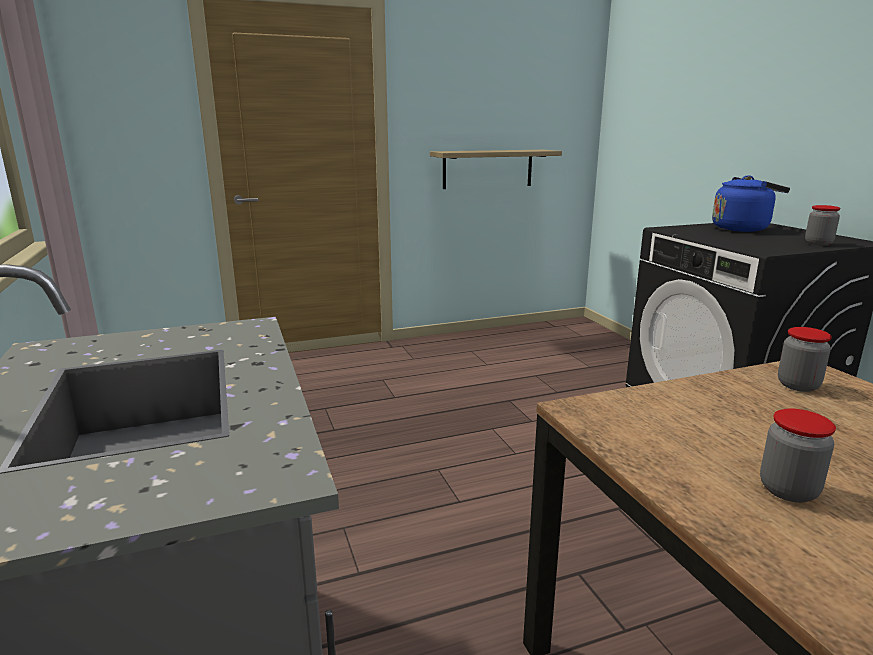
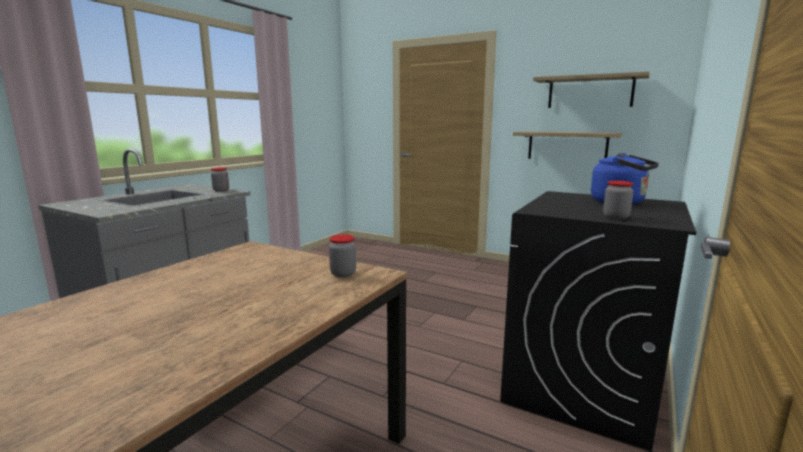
camera: 50 degrees right, 5 degrees down
(509, 98) = (590, 92): none -> shelf
(788, 490) = (194, 281): jar -> jar (221, 190)

